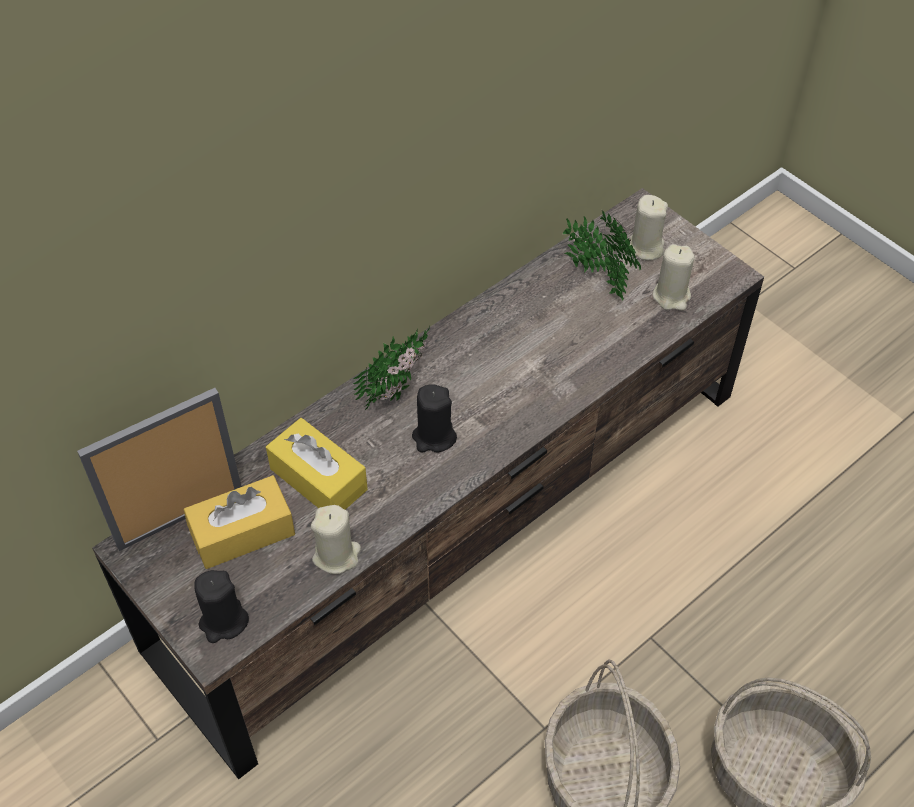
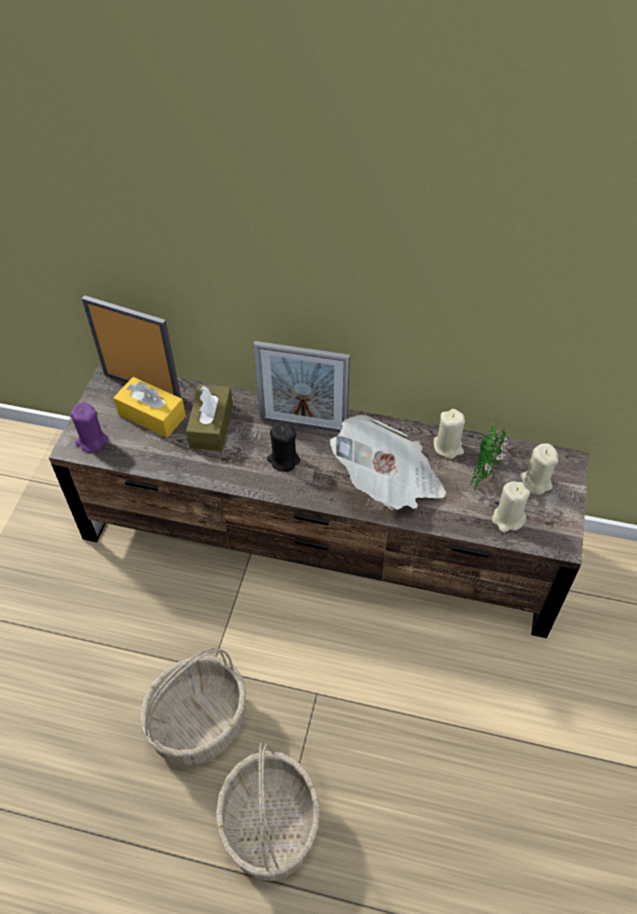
camera: 55 degrees right, 0 degrees up
(223, 621) = (92, 441): black candle -> purple candle
(318, 479) = (211, 426): yellow tissue box -> brown tissue box
(336, 555) = (167, 463): beige candle -> beige candle (448, 447)
(399, 390) = (303, 424): potted plant -> picture frame
(546, 362) = (388, 482): none -> newspaper

